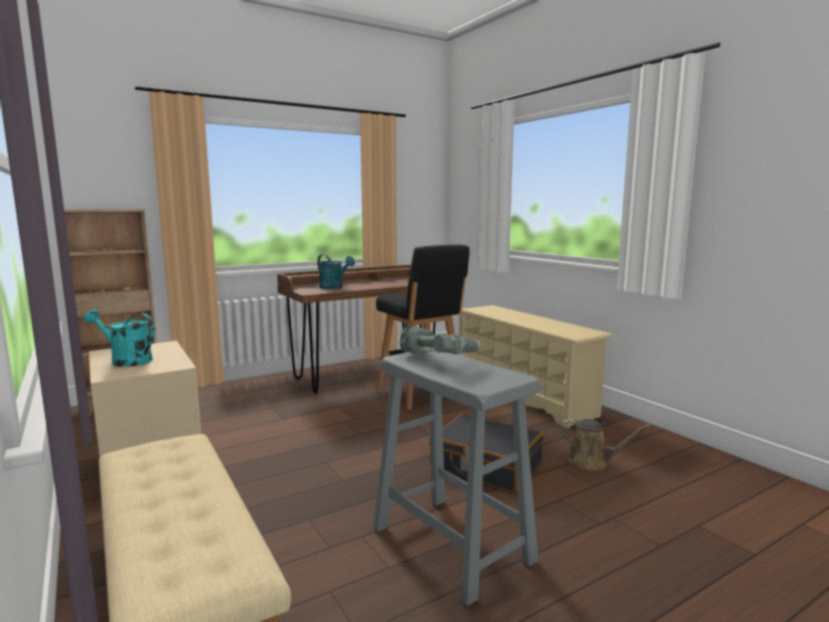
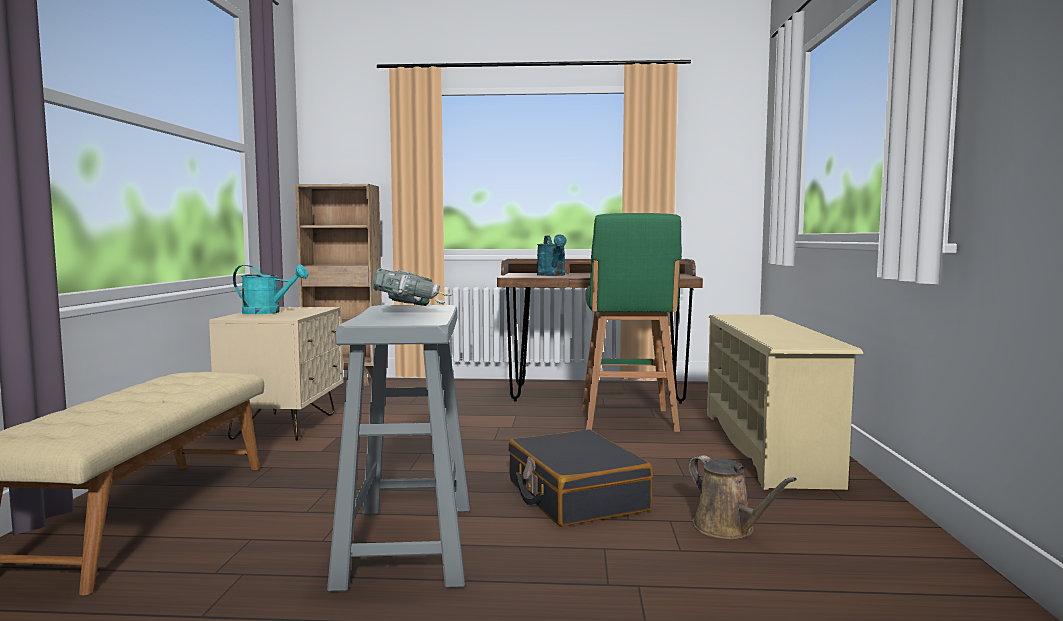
camera: 35 degrees right, 5 degrees down
(126, 360) = (268, 312): turquoise watering can -> turquoise watering can turned 135 degrees clockwise
(421, 395) = (628, 421): black stool -> green stool

